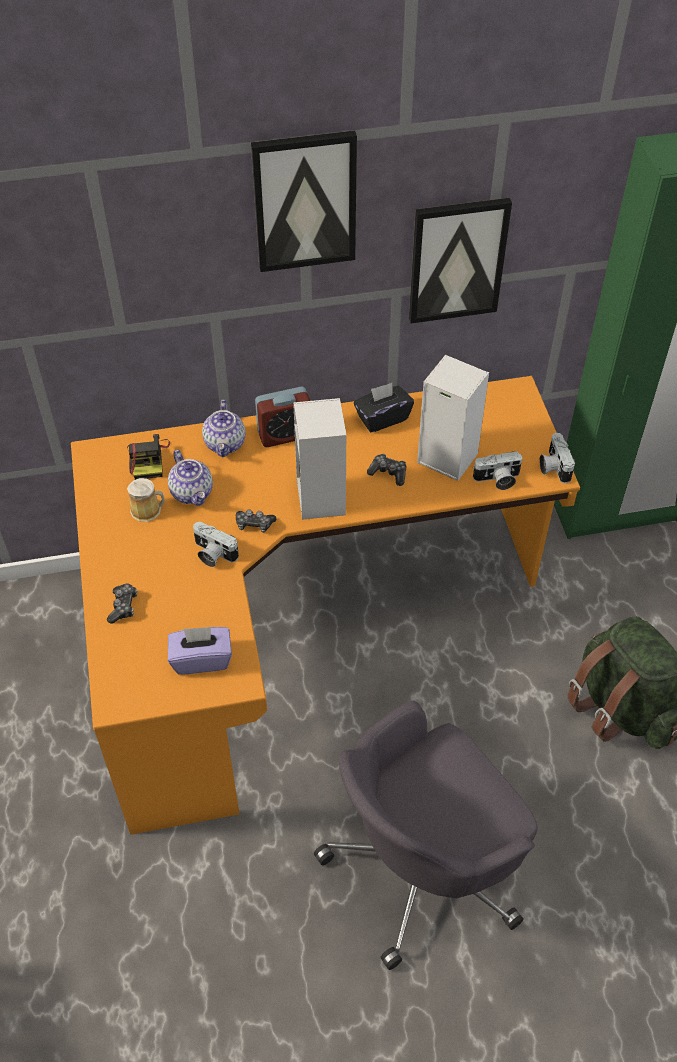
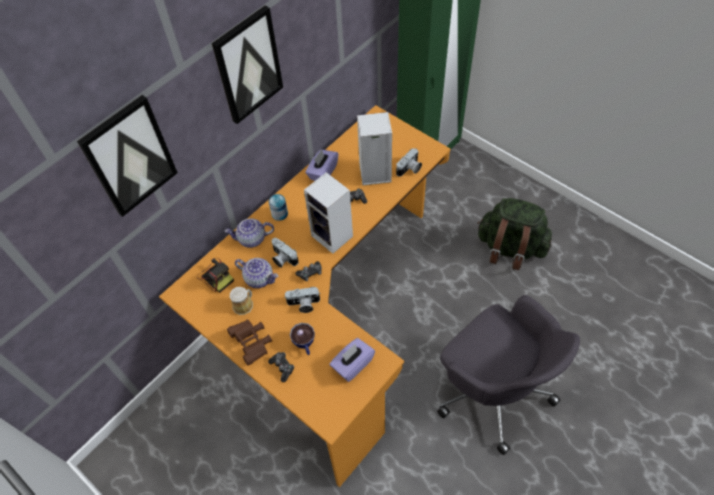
camera: 35 degrees left, 5 degrees up
(117, 558) = (252, 343): none -> brown binoculars
(171, 600) = (305, 345): none -> cup
(225, 444) = (252, 239): teapot -> teapot turned 120 degrees clockwise
(285, 434) = (279, 214): alarm clock -> can
(382, 418) = (322, 172): black tissue box -> purple tissue box
(424, 866) = (492, 389): grey office chair -> grey office chair turned 60 degrees counterclockwise
(457, 260) = (329, 58): picture -> picture (129, 156)
(553, 466) = (429, 146): camera -> camera (282, 259)

